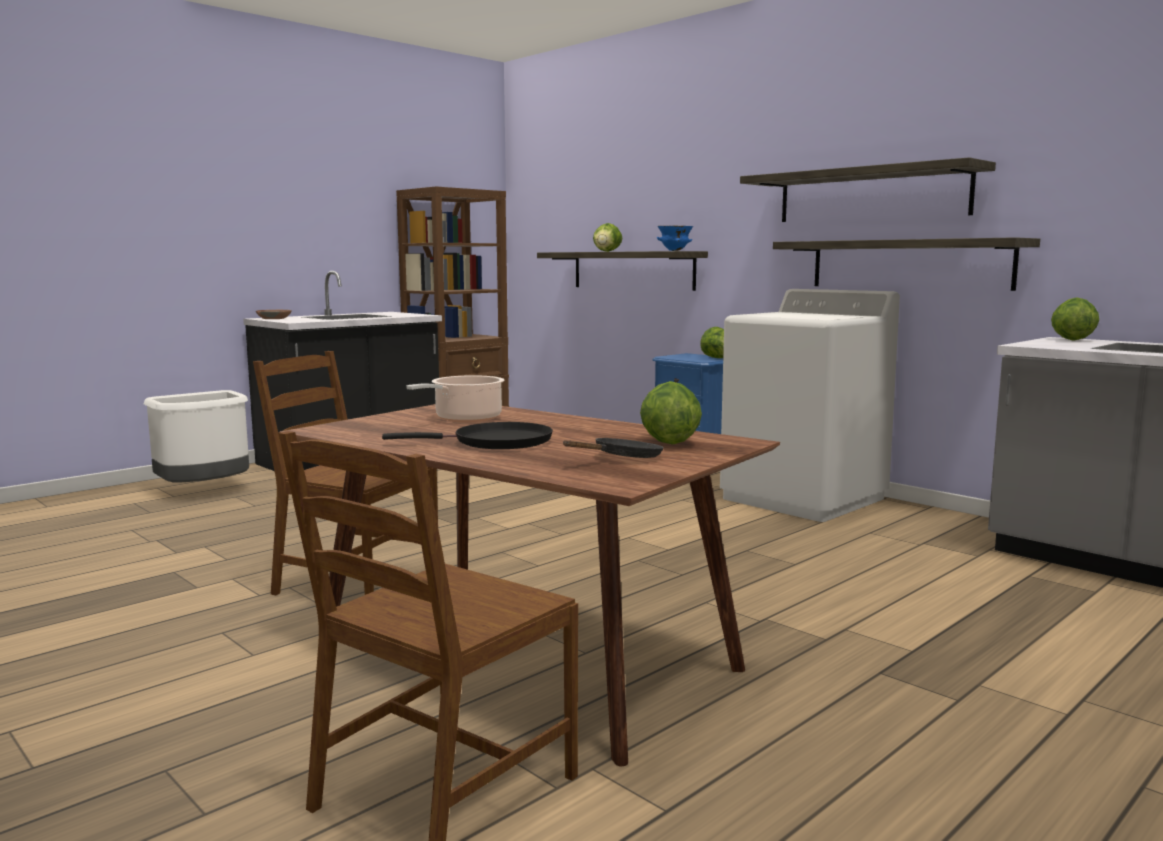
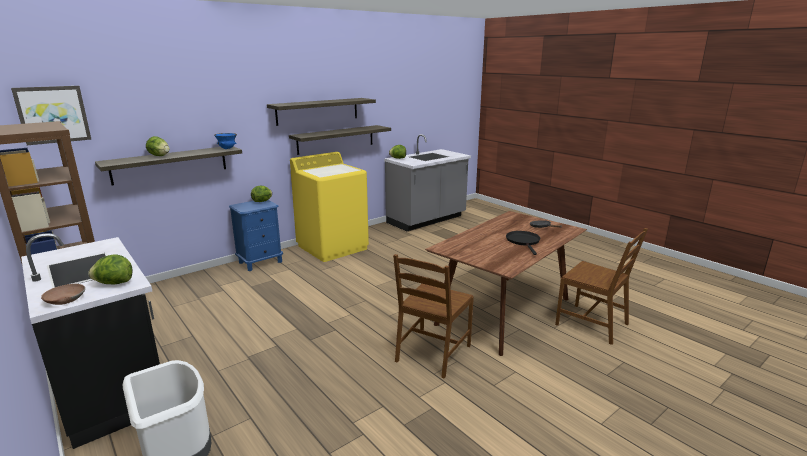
camera: 85 degrees left, 10 degrees up
(465, 419) = (477, 246): cooking pot -> none
(546, 192) = (53, 114): none -> picture
(667, 442) = (516, 221): lettuce -> lettuce (114, 283)
(804, 499) = (333, 247): white washing machine -> yellow washing machine

